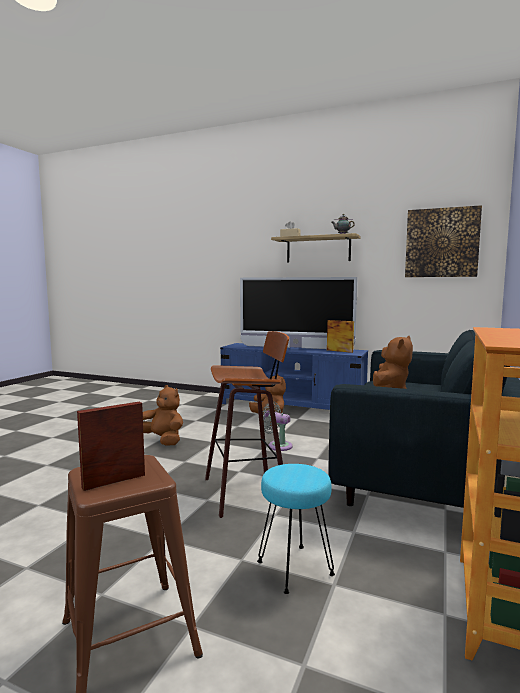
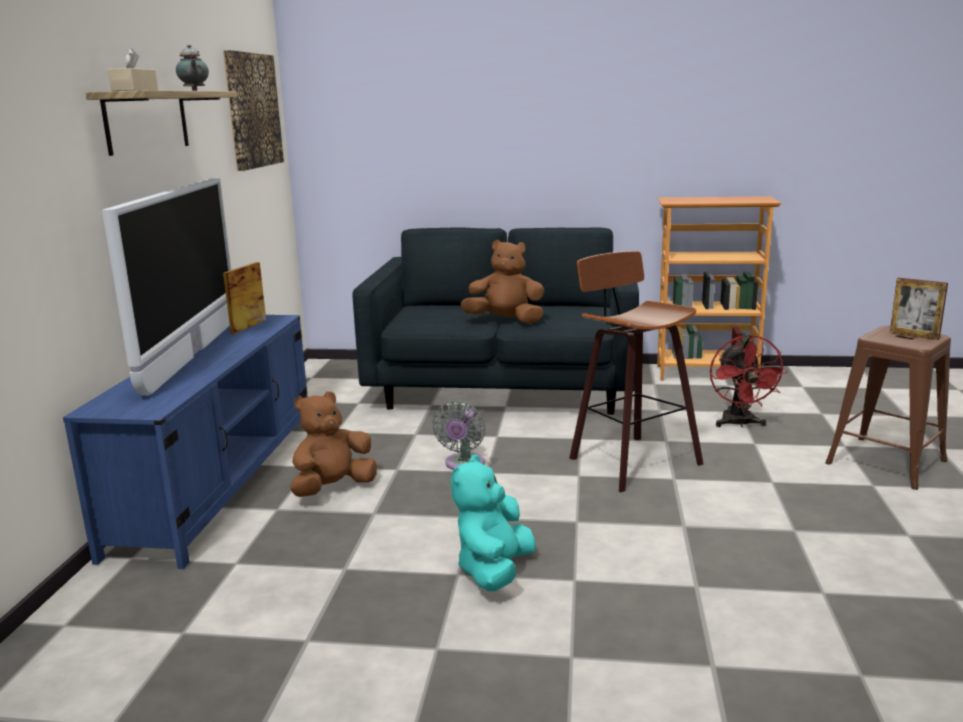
camera: 105 degrees left, 10 degrees up
(163, 440) = (494, 571): brown plush toy -> turquoise plush toy
(295, 569) = (739, 424): turquoise stool -> red fan

